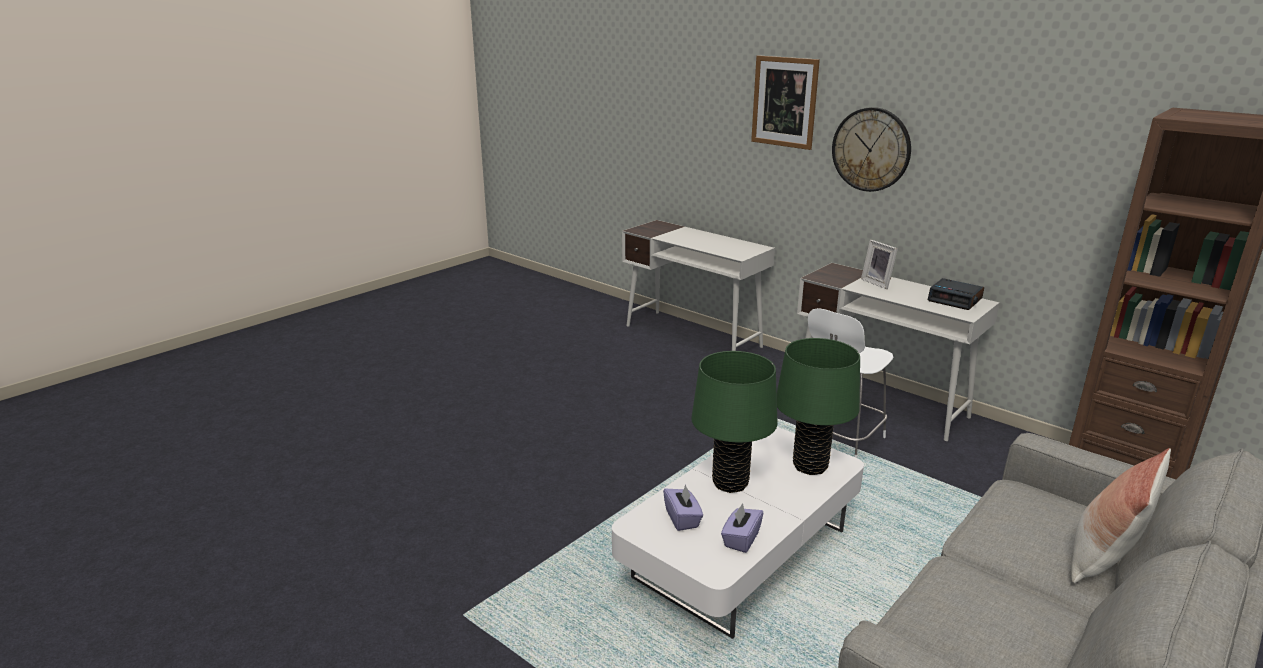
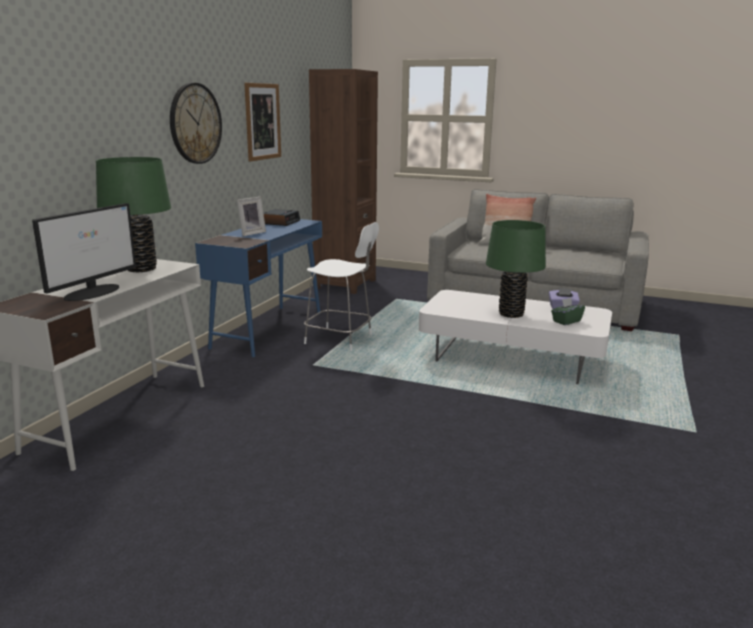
camera: 110 degrees left, 5 degrees down
(673, 237) = (93, 292): none -> monitor
(682, 519) = (566, 321): purple tissue box -> green tissue box
(784, 102) = (120, 84): picture -> picture (262, 121)
(810, 466) = (464, 299): green table lamp -> green table lamp (141, 269)
(880, 402) = (269, 329): white desk -> blue desk

